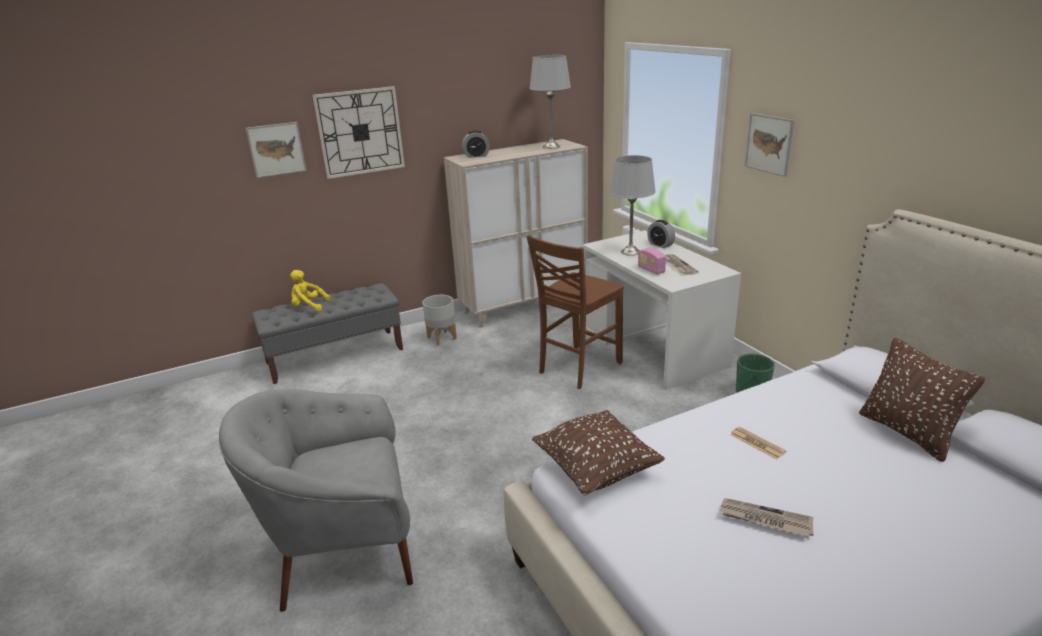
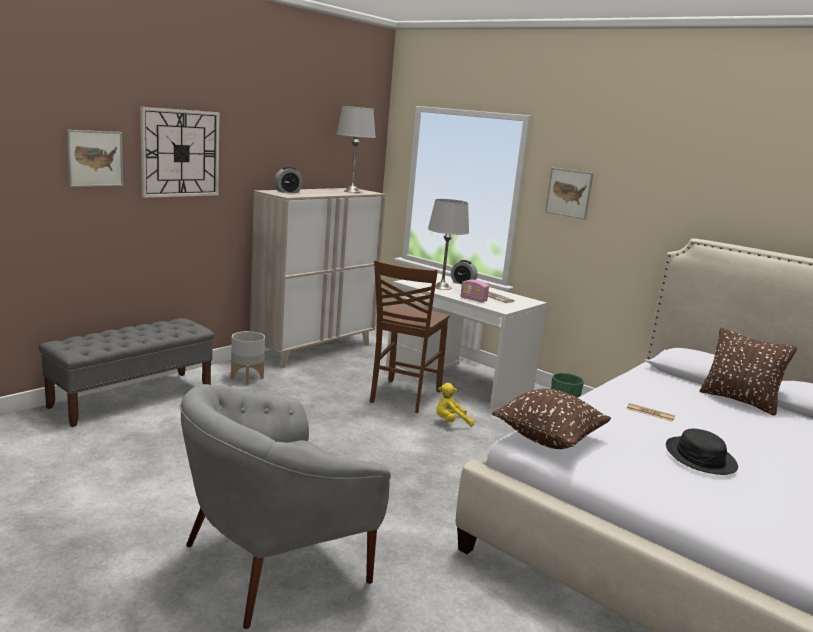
camera: 25 degrees left, 10 degrees down
(308, 306) = (113, 337): yellow plush toy -> yellow plush toy (451, 422)
(765, 519) = (699, 457): newspaper -> black hat

